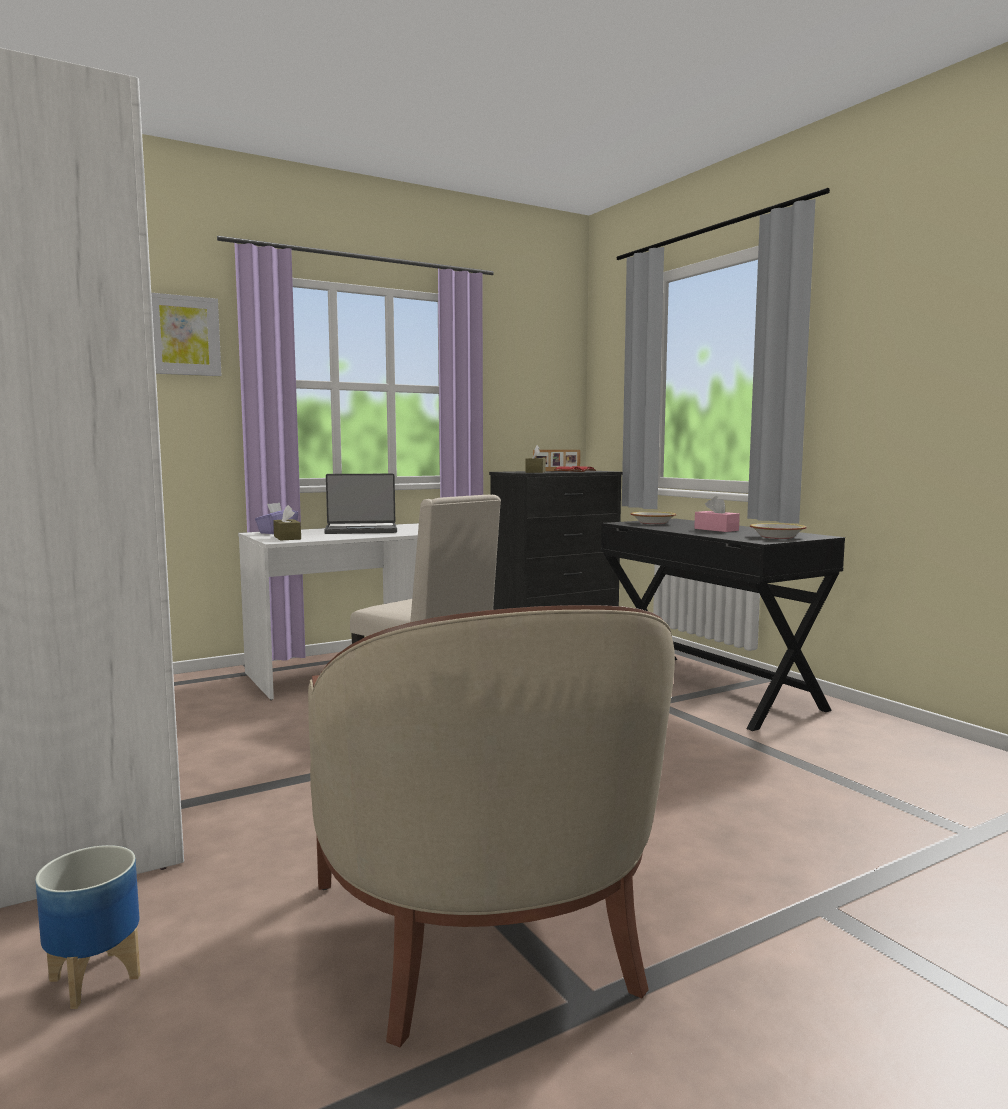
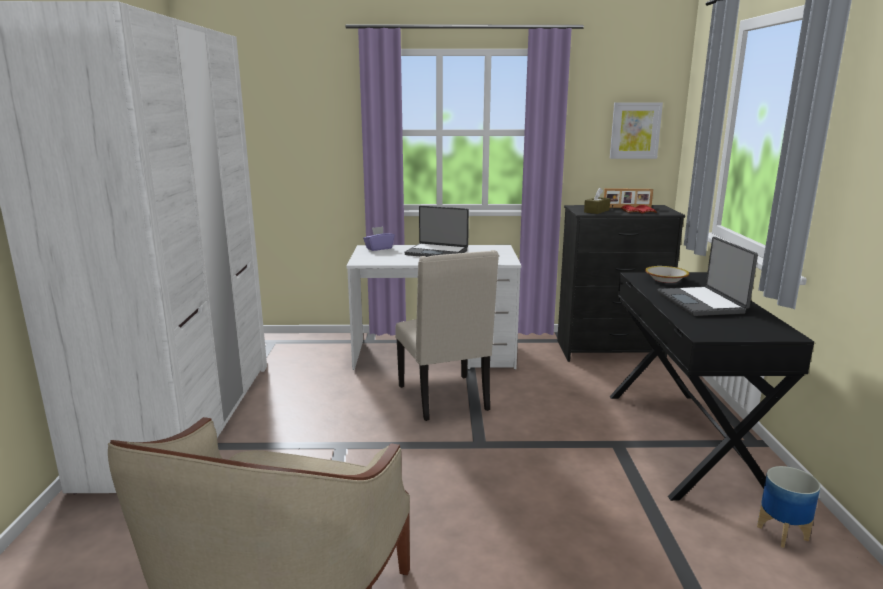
camera: 30 degrees right, 10 degrees up
(94, 978) = (86, 557): planter -> planter (781, 533)
(183, 335) = (327, 100): picture -> picture (635, 130)
(287, 538) = (372, 258): brown tissue box -> none
(716, 529) = (702, 303): pink tissue box -> laptop
(777, 537) = (735, 328): bowl -> none

